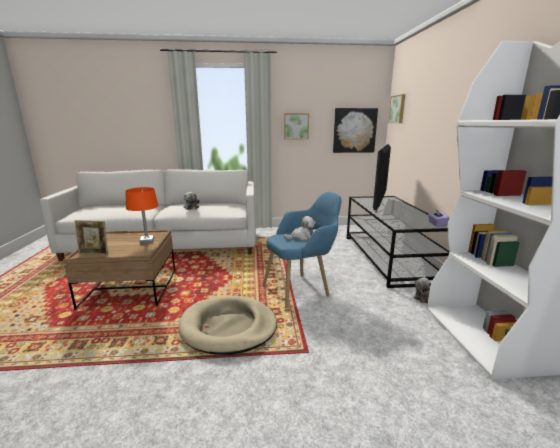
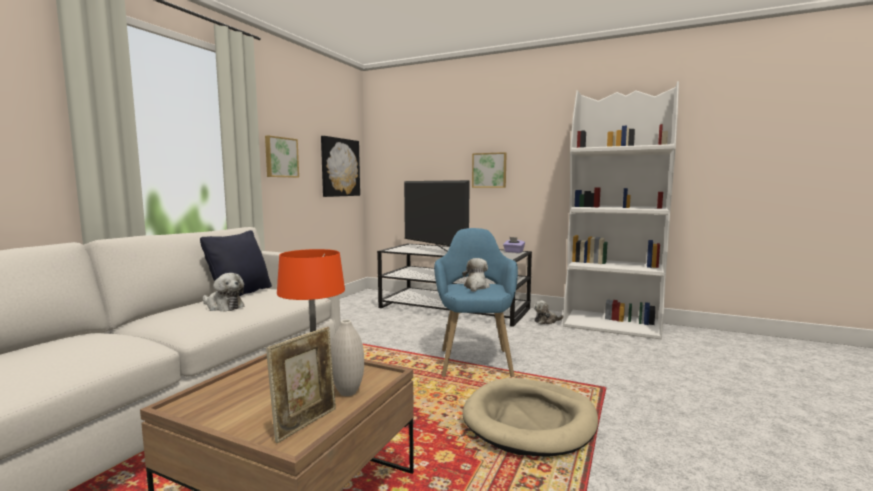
camera: 60 degrees left, 10 degrees down
(123, 252) = (348, 392): none -> white vase
(219, 203) = (241, 293): none -> black pillow
(397, 109) = (387, 143): picture -> picture (489, 170)

